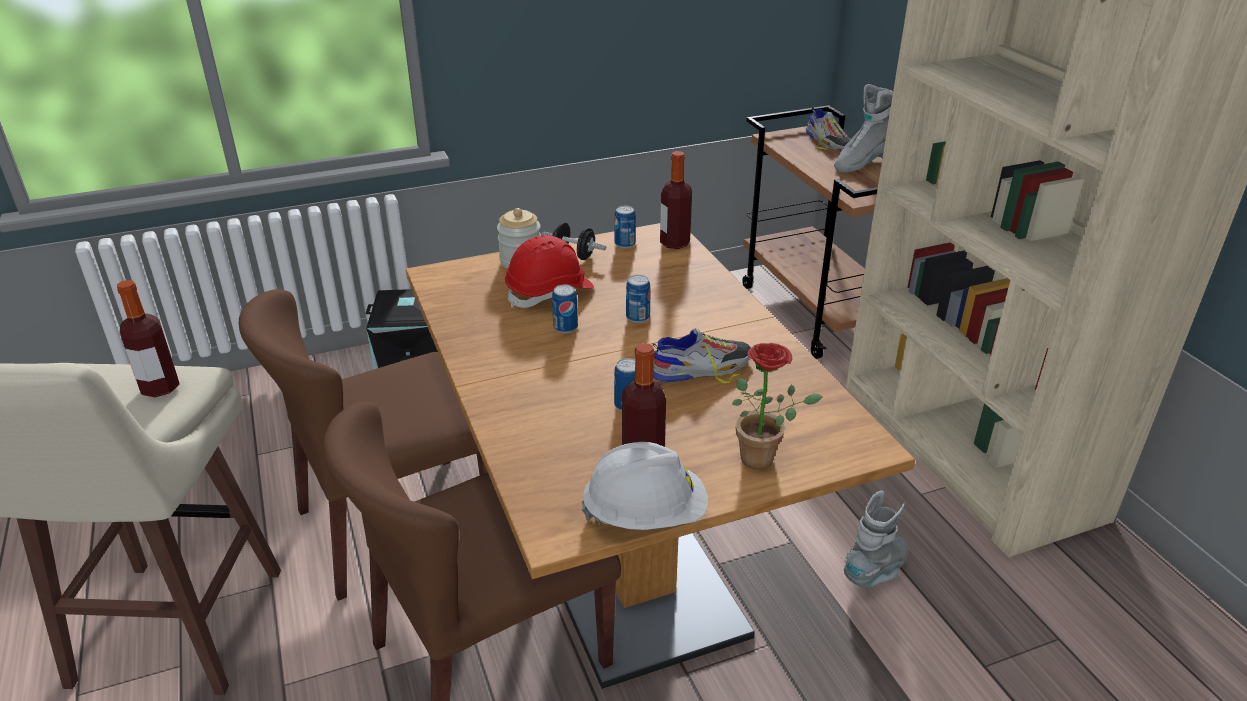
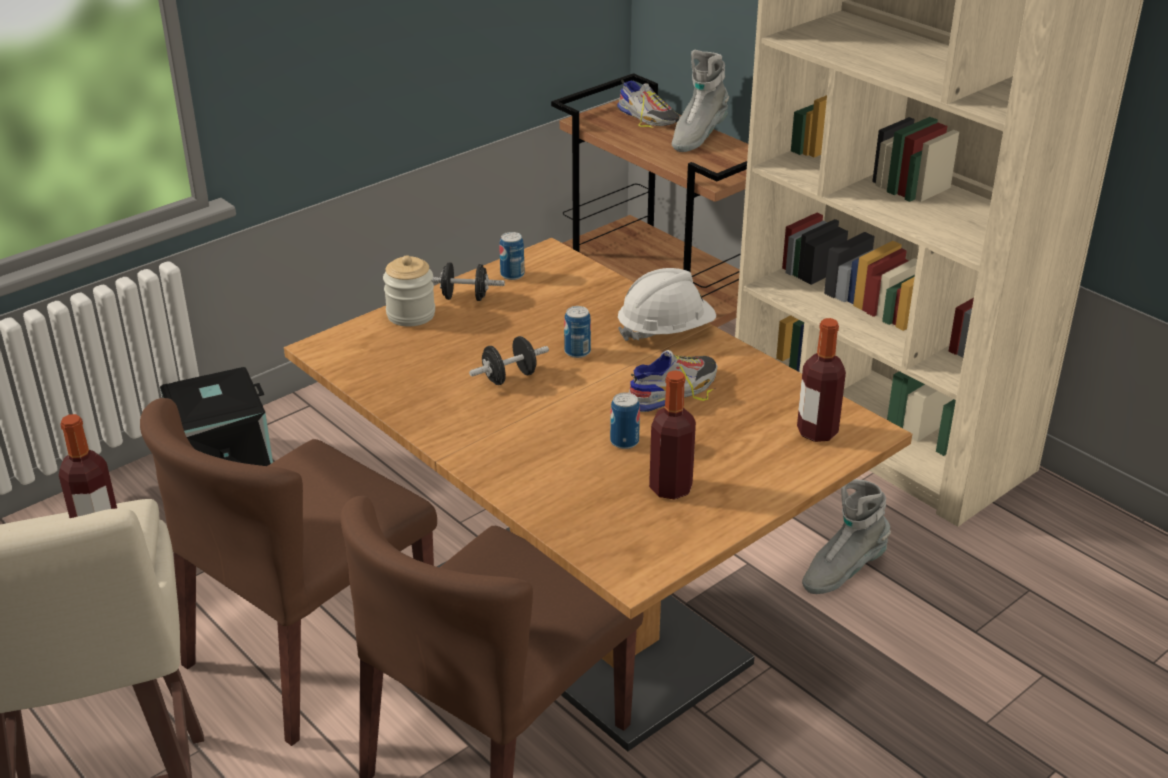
camera: 20 degrees left, 0 degrees up
(550, 292) = (467, 343): red hard hat -> none
(565, 327) = (509, 377): can -> black dumbbell
(645, 514) = (704, 537): white hard hat -> white hard hat (665, 331)
(674, 243) = (565, 264): bottle -> bottle (817, 432)
(764, 458) = (781, 463): potted plant -> none
(876, 572) = (842, 571): grey boot -> grey boot turned 150 degrees counterclockwise

